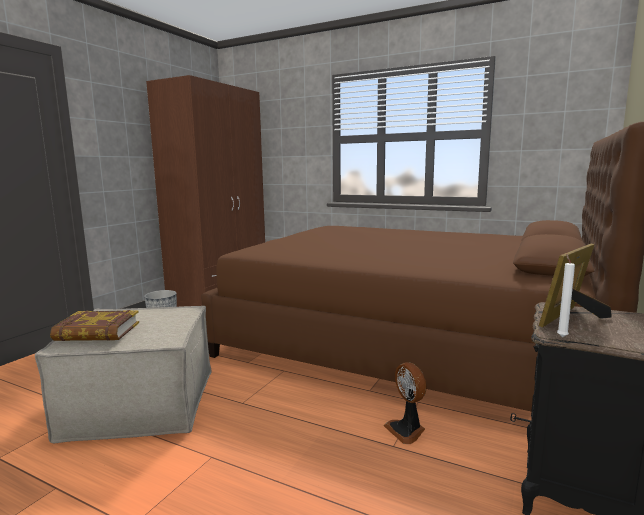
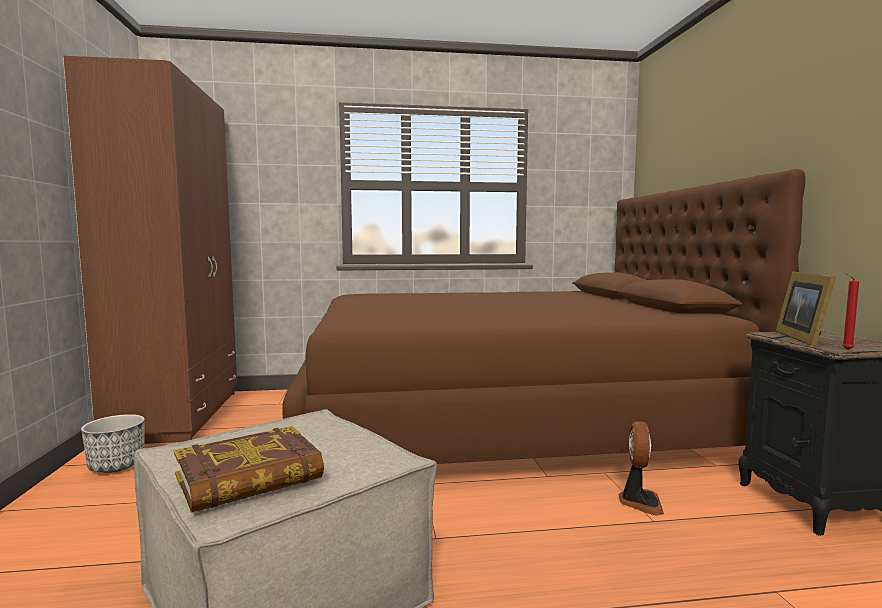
camera: 35 degrees left, 5 degrees down
(407, 430) = (639, 502): fan -> fan turned 105 degrees counterclockwise
(561, 336) = (845, 349): white candle -> red candle

